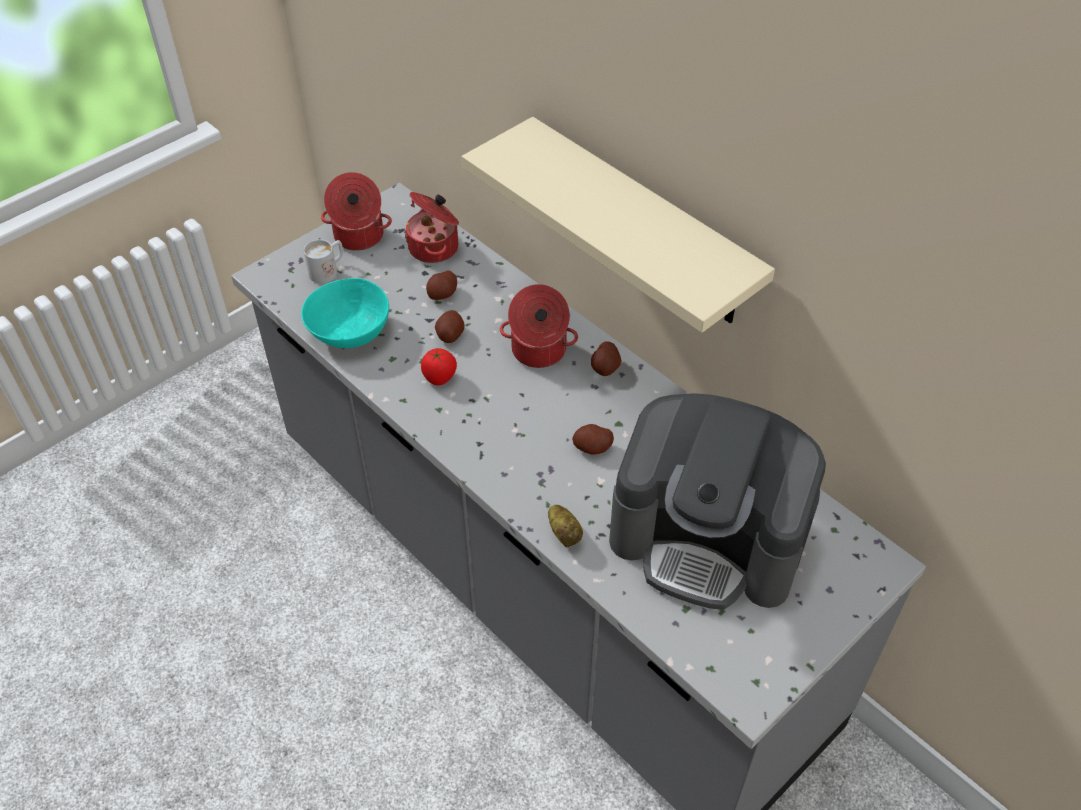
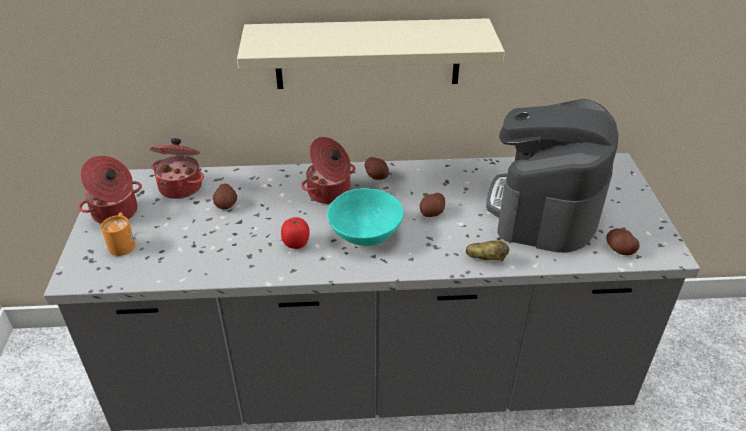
camera: 50 degrees left, 10 degrees down
(328, 270) = (123, 243): white mug -> orange mug
(349, 332) = (196, 263): turquoise bowl -> turquoise bowl (365, 234)
(450, 335) = (265, 220): potato -> potato (619, 250)
(709, 538) = (545, 207): coffee machine -> coffee machine turned 135 degrees clockwise

